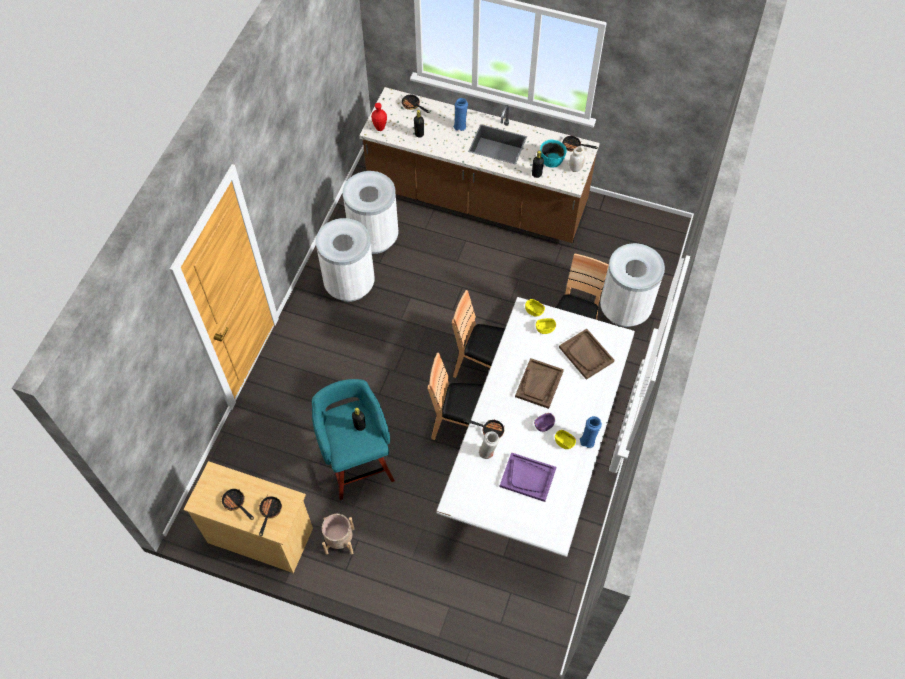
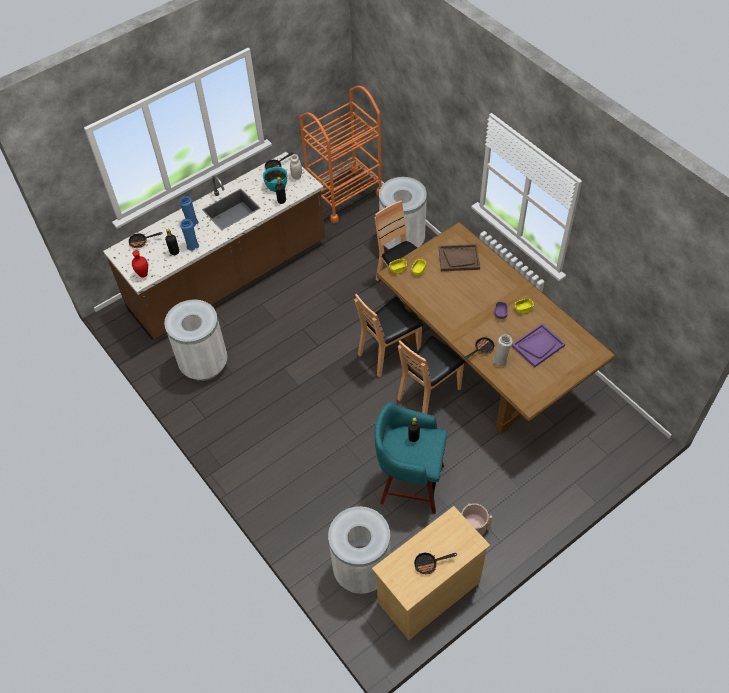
camera: 55 degrees left, 5 degrees down
(269, 512) = (454, 541): frying pan -> none
(349, 284) = (235, 404): white trash can -> white trash can (361, 569)
(533, 455) = (483, 361): white dining table -> brown dining table
(539, 384) = (464, 299): brown tray -> none
(588, 440) = (530, 294): blue vase -> blue vase (192, 245)
(642, 230) = (344, 195): none -> orange cart

